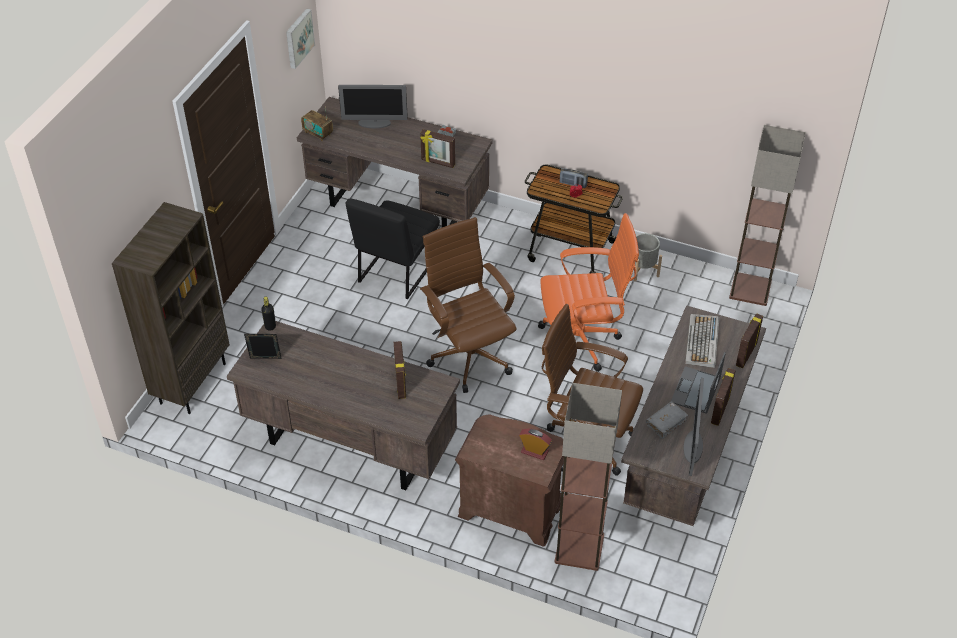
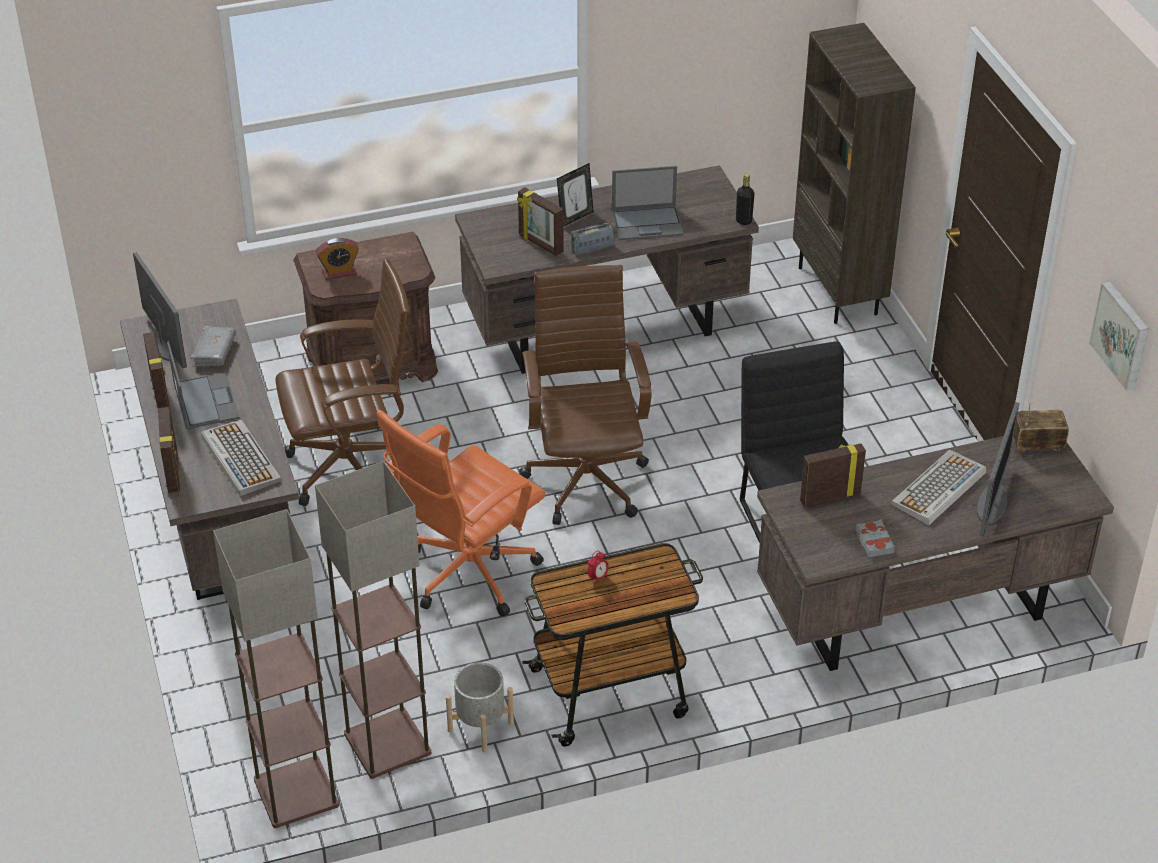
camera: 140 degrees right, 5 degrees down
(265, 360) = (702, 193): picture frame -> picture frame (575, 218)
(323, 359) = (648, 223): none -> laptop
(374, 123) = (992, 504): monitor -> monitor turned 150 degrees clockwise
(387, 140) = (938, 489): none -> keyboard
(469, 356) = (585, 479): brown office chair -> brown office chair turned 120 degrees counterclockwise
(573, 184) = (622, 595): radio -> radio (592, 248)
(578, 549) = (268, 370): floor lamp -> floor lamp (388, 742)

